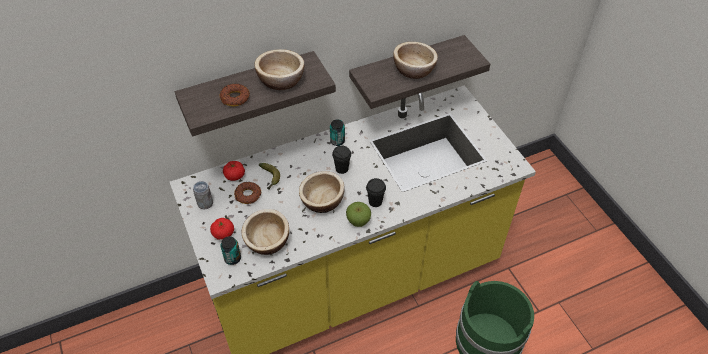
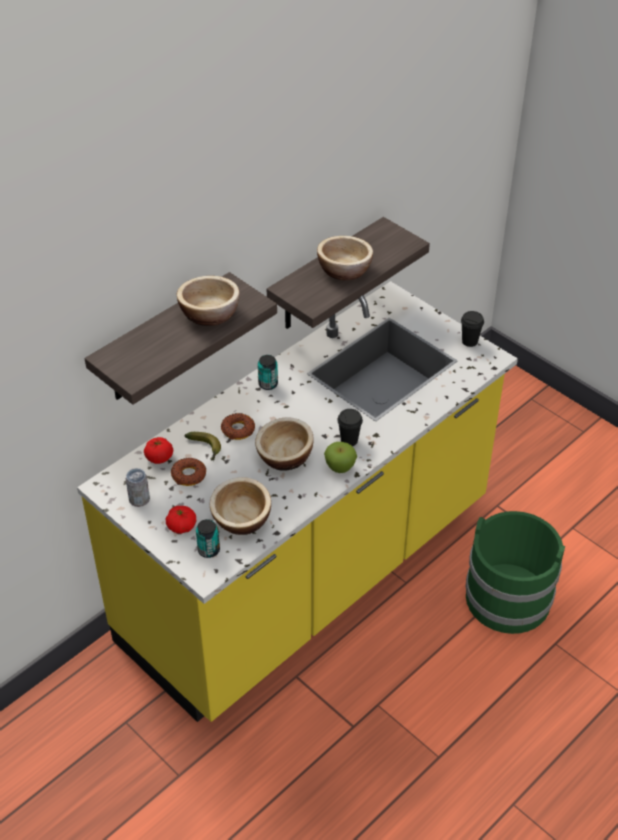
camera: 20 degrees left, 5 degrees down
(235, 98) = (165, 347): donut -> donut (238, 430)
(342, 169) = (290, 414): black cup -> black cup (469, 341)

